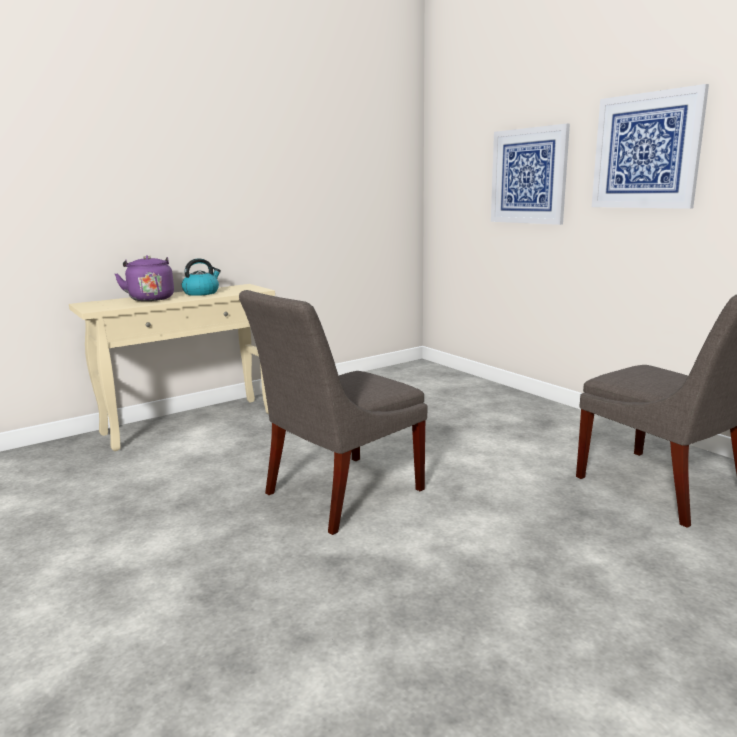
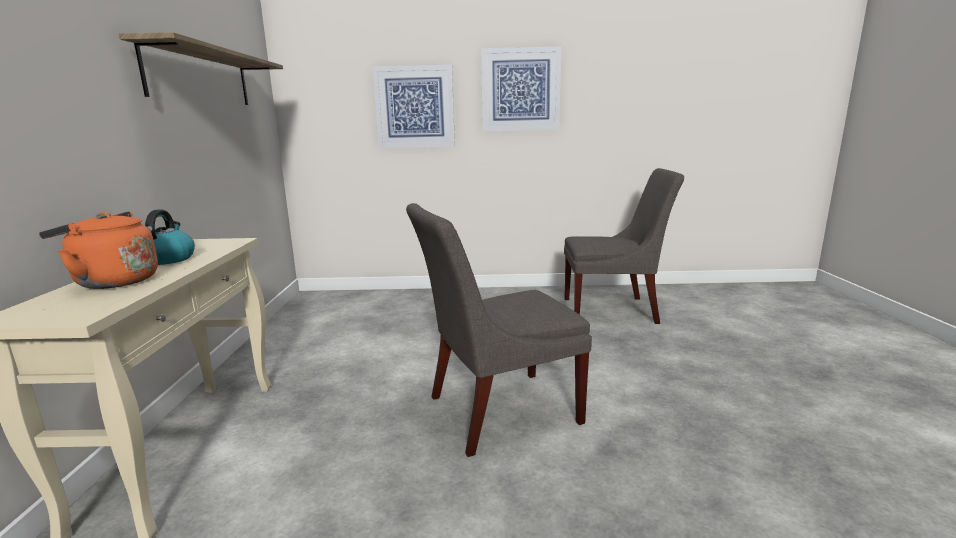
camera: 55 degrees left, 0 degrees up
(150, 298) = (112, 282): purple kettle -> orange kettle
(310, 159) = (201, 77): none -> shelf
(338, 493) = (496, 411): grey chair -> grey chair turned 75 degrees clockwise

